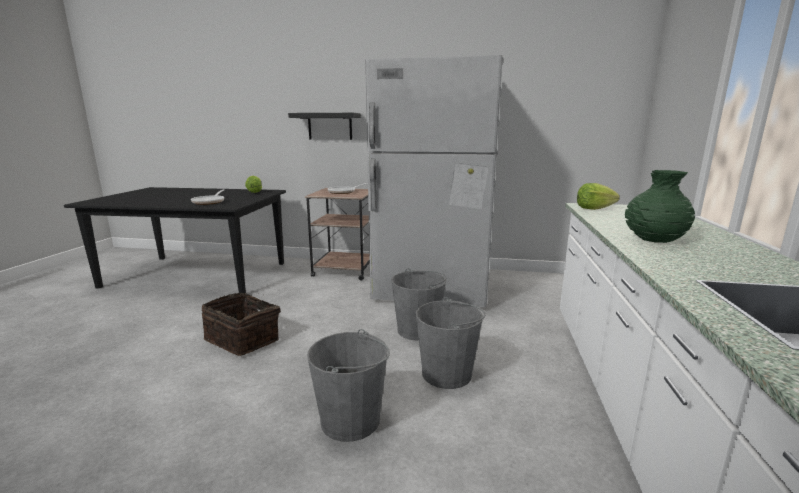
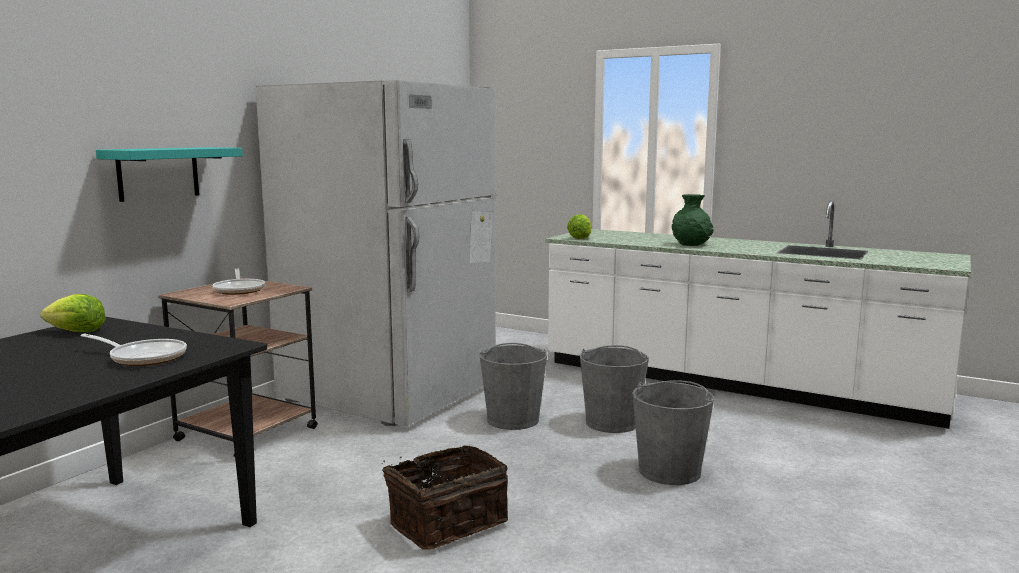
camera: 70 degrees left, 5 degrees down
(330, 126) = (158, 173): black shelf -> turquoise shelf

